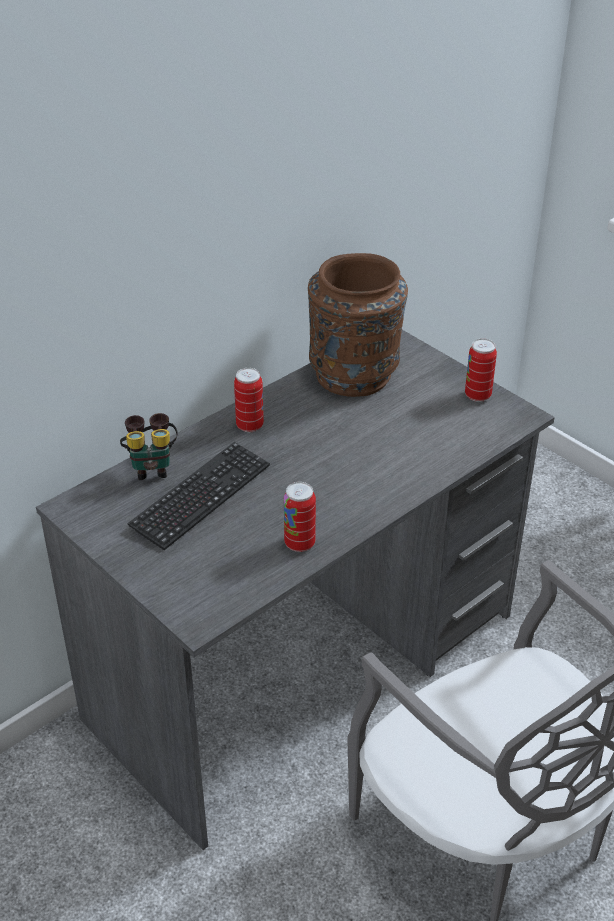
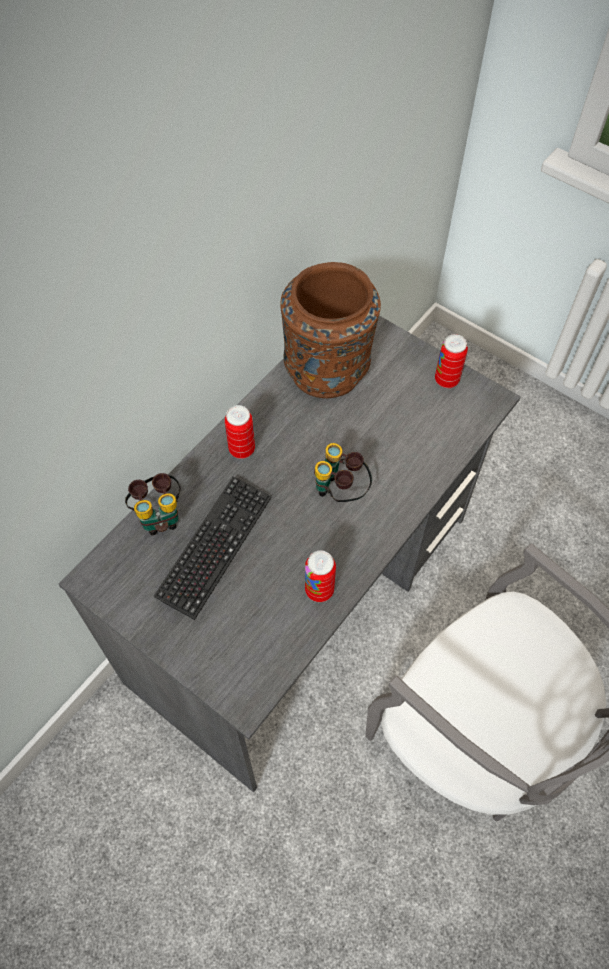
camera: 10 degrees left, 20 degrees up
(342, 469) = (340, 492): none -> binoculars

